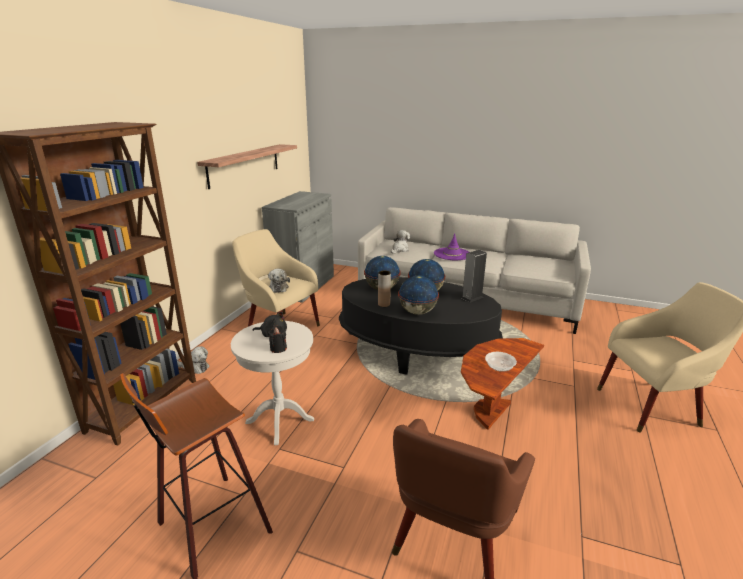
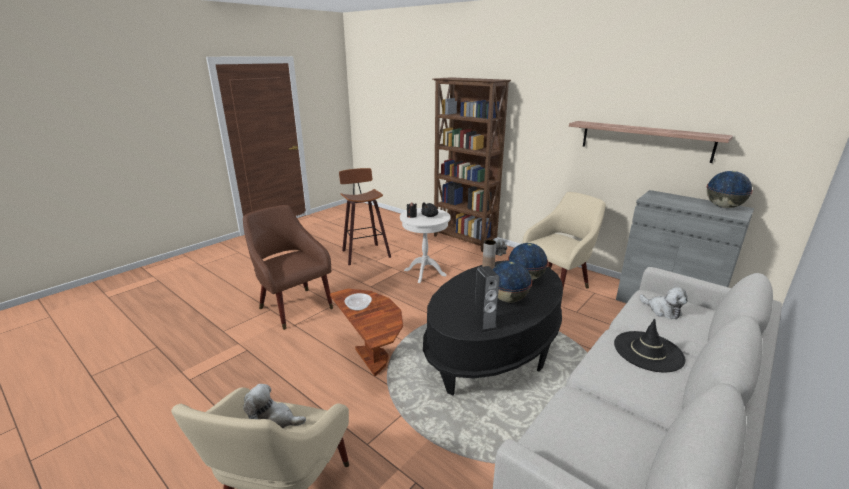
camera: 110 degrees right, 0 degrees up
(278, 287) = (549, 241): plush toy -> plush toy (273, 421)
(417, 312) = (463, 284): globe -> globe (723, 207)
(452, 254) = (648, 351): purple hat -> black hat

